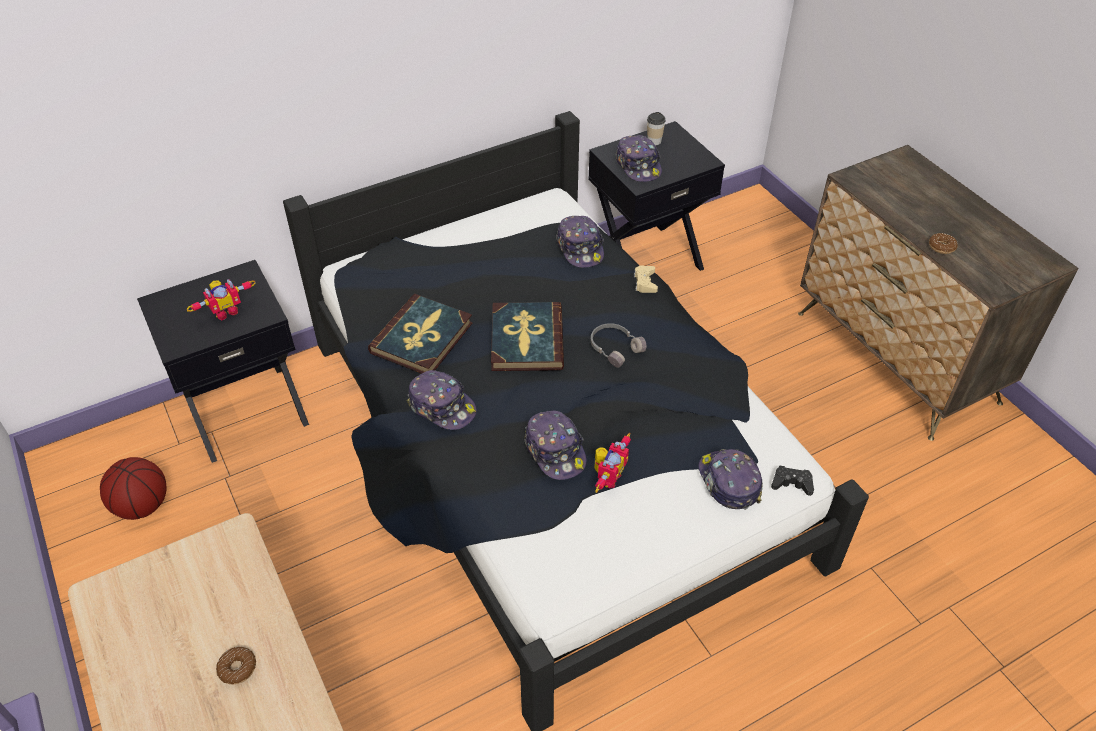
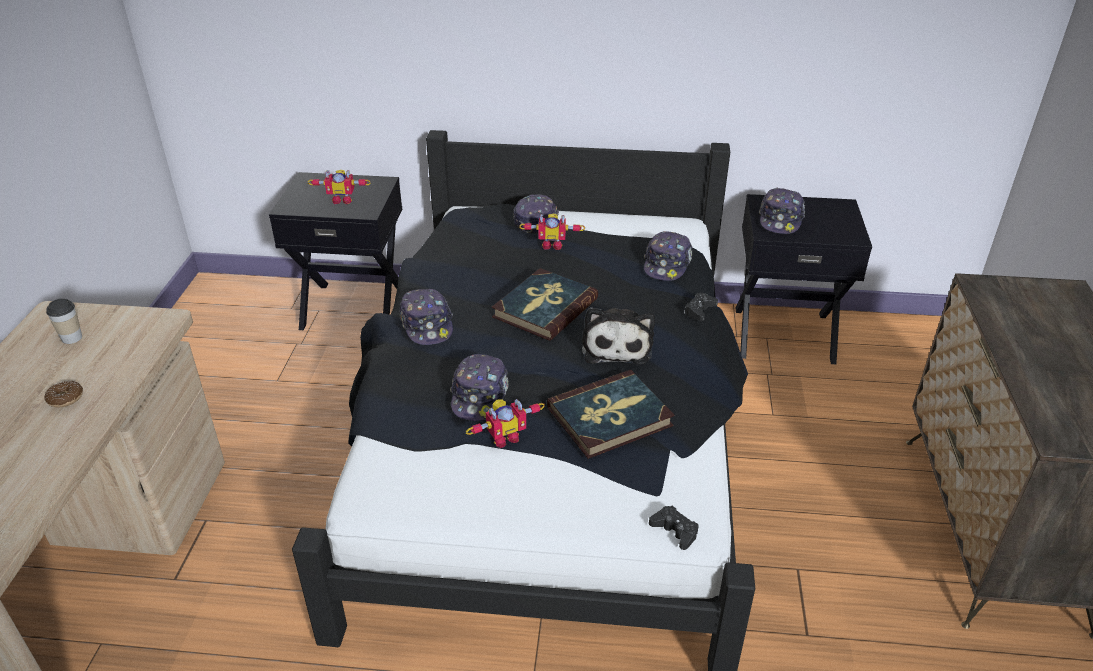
camera: 35 degrees right, 10 degrees down
(142, 505) = (230, 335): basketball -> none
(422, 338) = (465, 274): book -> book (610, 417)
(467, 271) = (552, 244): none -> toy robot
(615, 348) = (616, 346): grey headphones -> plush toy
(645, 282) = (699, 310): beige game controller -> black game controller
(654, 141) = (816, 207): cup -> cup (72, 338)
(728, 482) = (611, 497): cap -> cap (536, 221)
(941, 247) = (1029, 378): donut -> none

